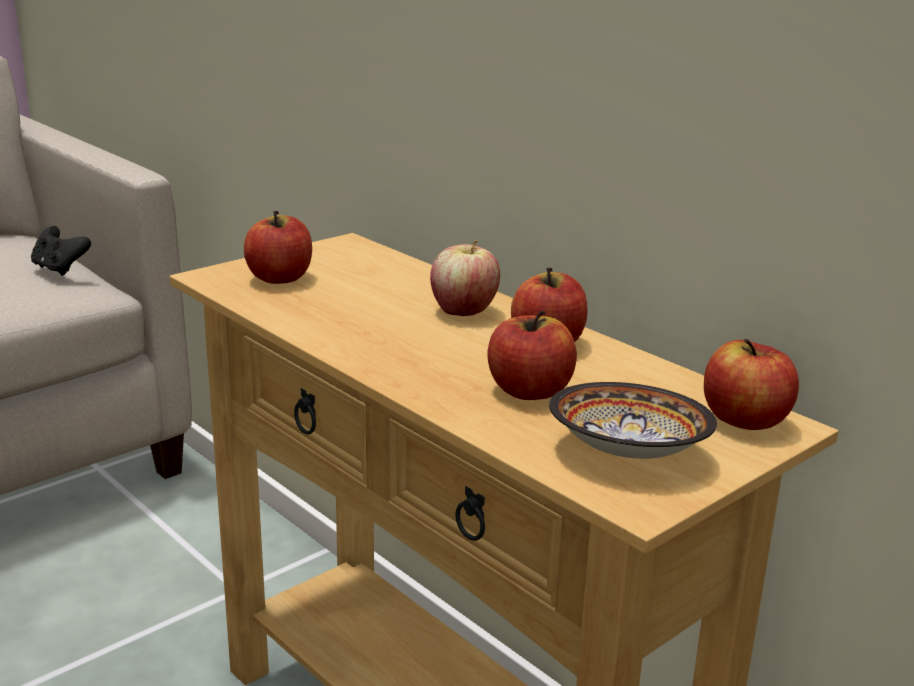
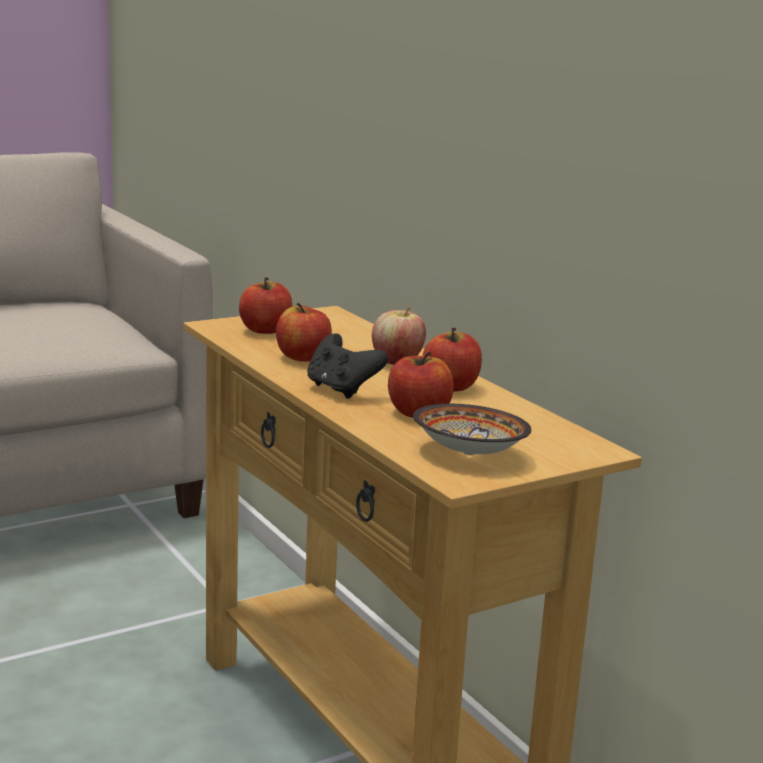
camera: 10 degrees right, 5 degrees down
(60, 269) = (116, 329): black game controller -> black game controller (341, 390)
(745, 420) = (572, 444): apple -> apple (303, 358)

